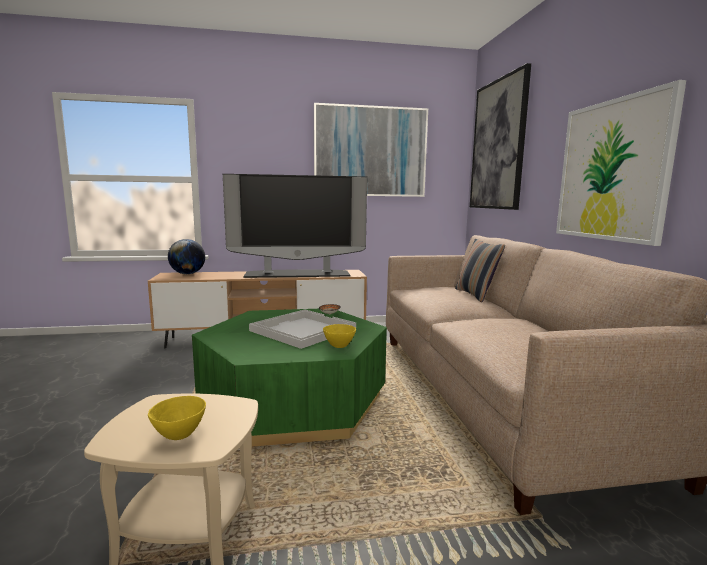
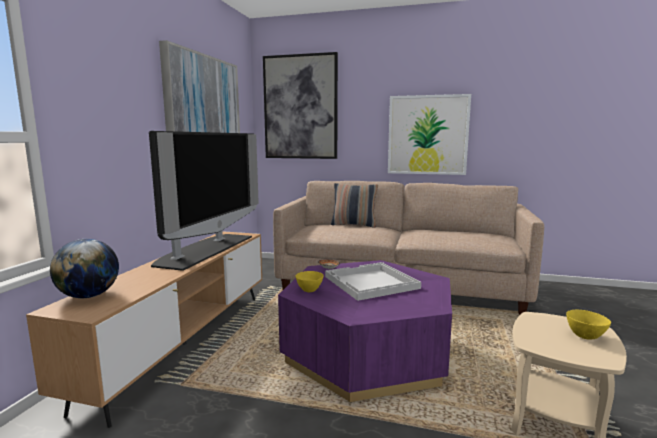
camera: 65 degrees left, 0 degrees up
(294, 401) = (367, 351): green coffee table -> purple coffee table
(339, 346) = (421, 277): yellow bowl -> yellow bowl (309, 290)

